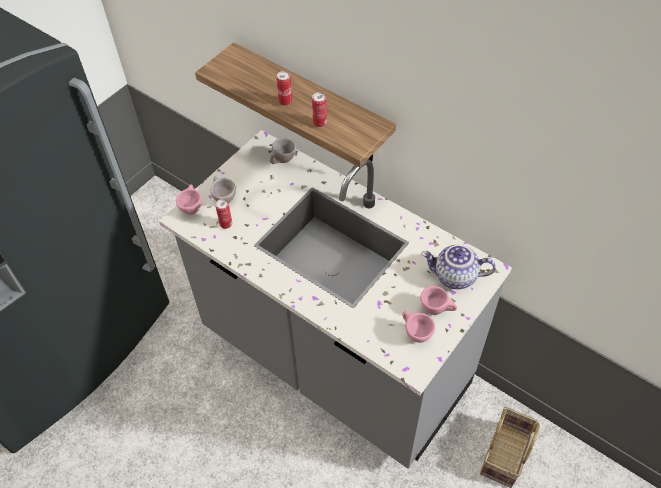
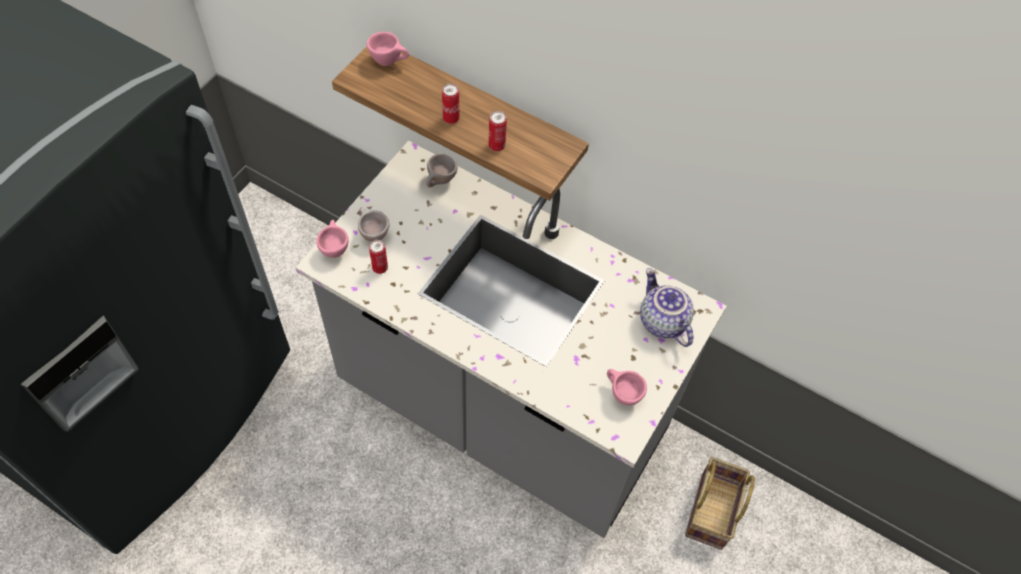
camera: 10 degrees left, 5 degrees up
(437, 310) = (644, 363): pink cup -> pink cup (389, 61)
(454, 277) = (661, 321): teapot -> teapot turned 60 degrees clockwise

